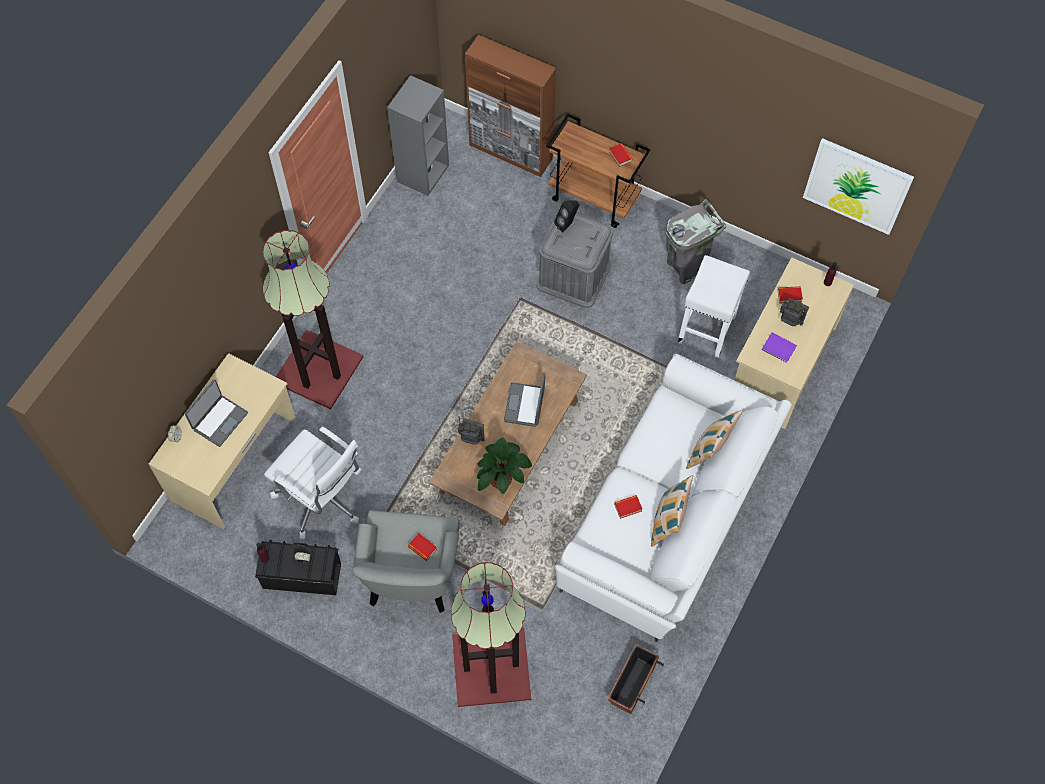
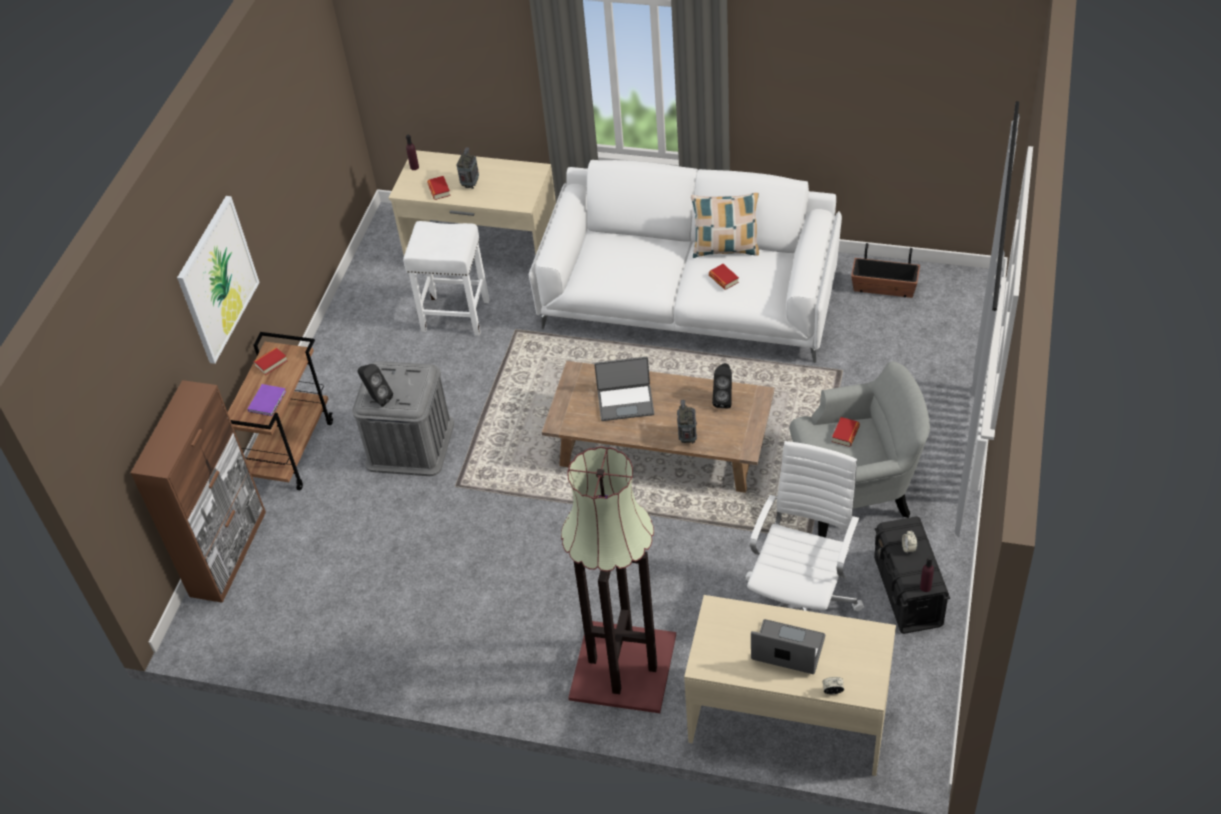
camera: 100 degrees left, 15 degrees down
(422, 172) = (277, 643): grey bookcase -> none
(490, 666) = (924, 396): floor lamp -> none
(502, 477) = (723, 399): potted plant -> black speaker
(687, 266) = (374, 348): grey trash can -> none
(709, 451) = (632, 236): pillow -> none
(779, 349) = (507, 186): purple book -> purple book (268, 400)
(857, 185) = (326, 102): picture -> picture (217, 279)

